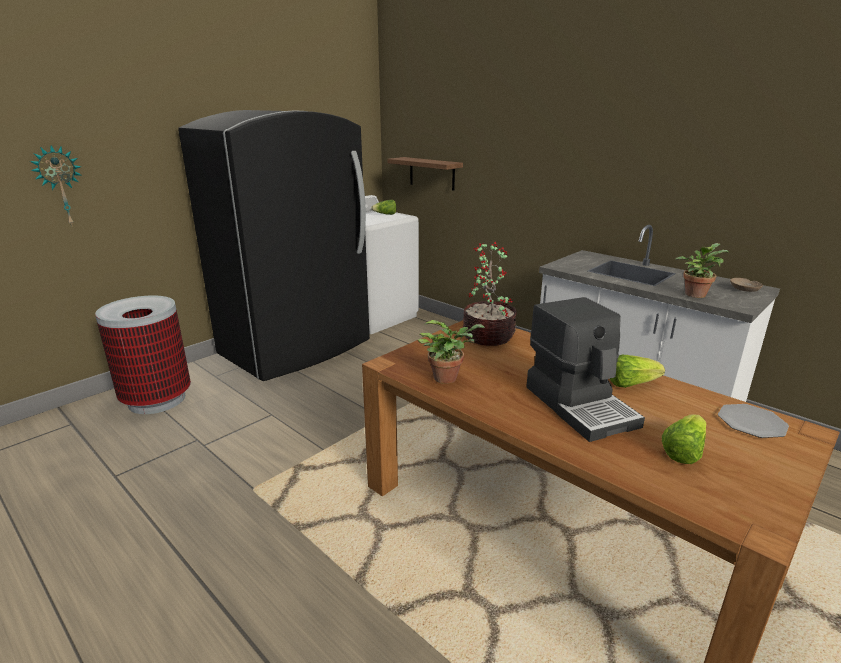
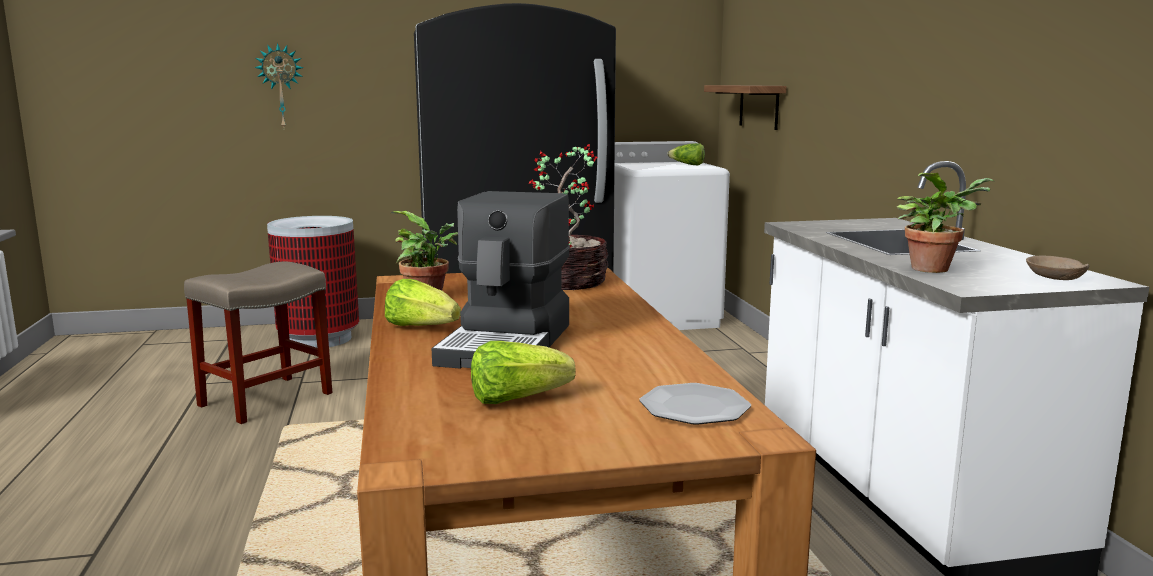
camera: 35 degrees right, 10 degrees down
(198, 470) = (267, 399): none -> beige stool
(631, 384) = (628, 345): lettuce -> lettuce (421, 327)

